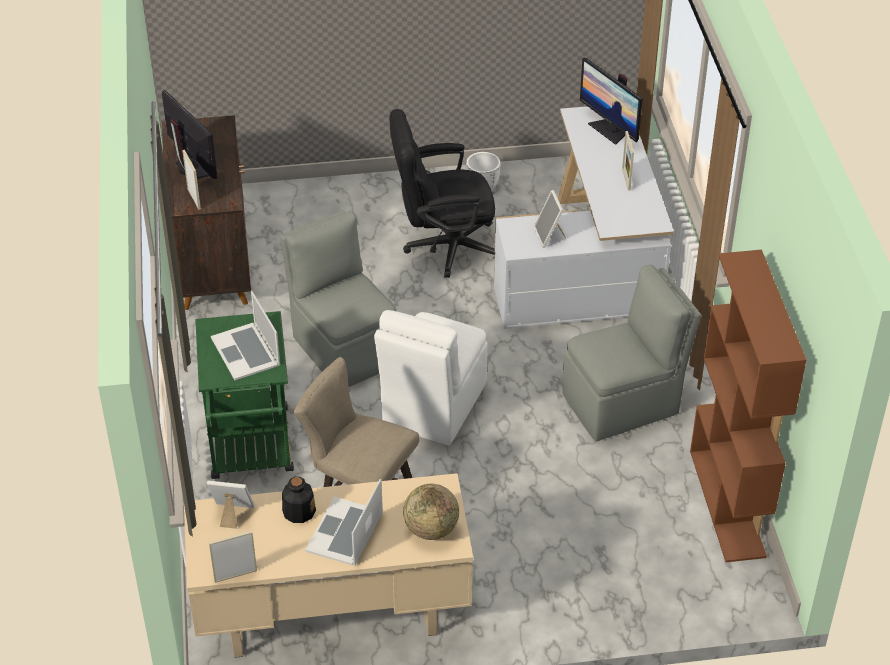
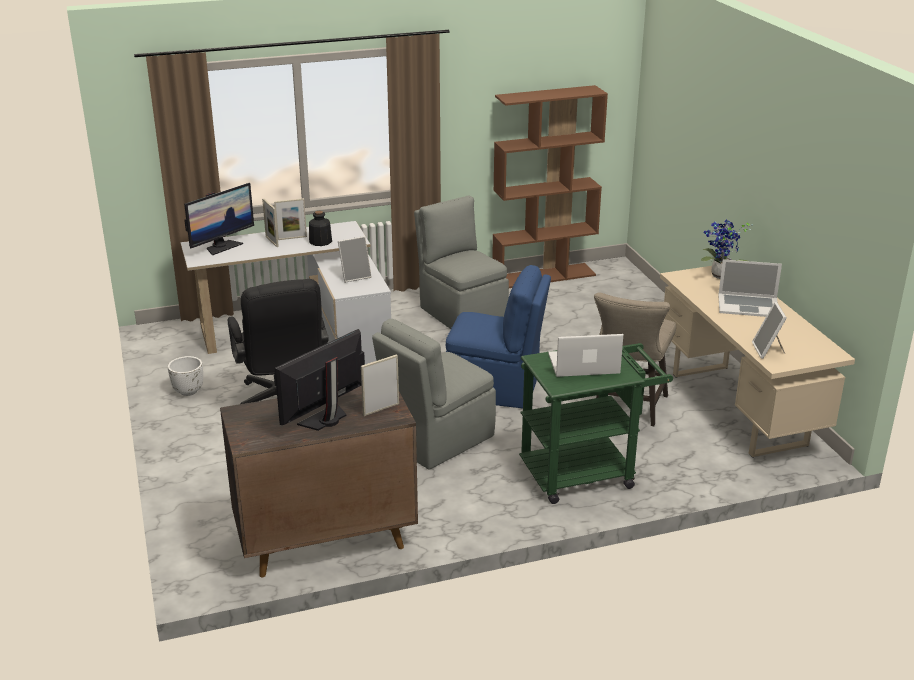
camera: 100 degrees left, 15 degrees down
(235, 576) = (825, 341): picture frame -> picture frame (272, 241)
(246, 351) = (583, 364): laptop -> laptop turned 150 degrees counterclockwise
(298, 511) = (742, 324): bottle -> bottle (320, 241)
(431, 529) = (720, 277): globe -> potted plant
(432, 406) = (495, 389): white chair -> blue chair

